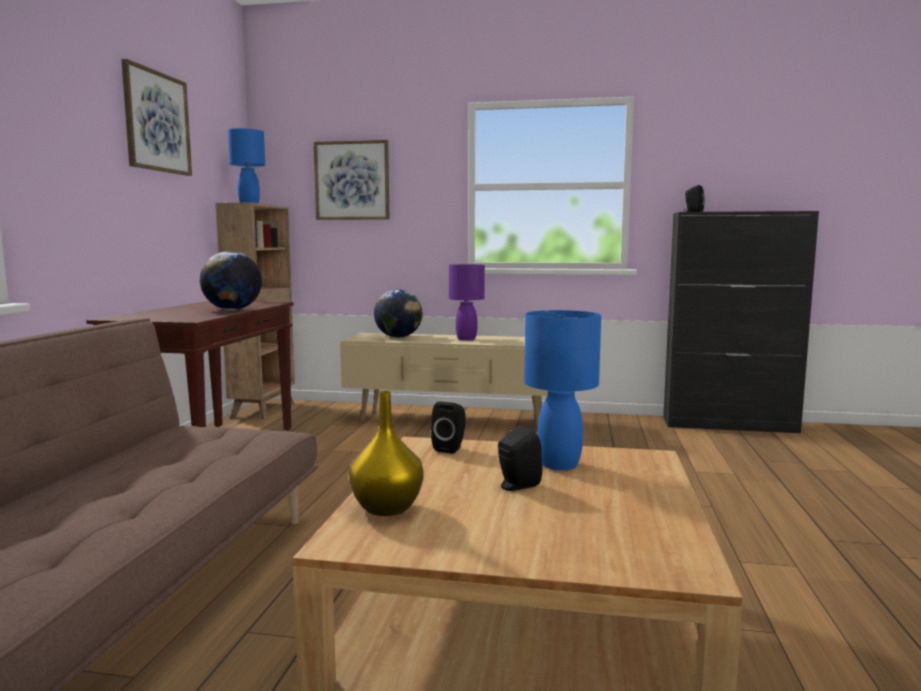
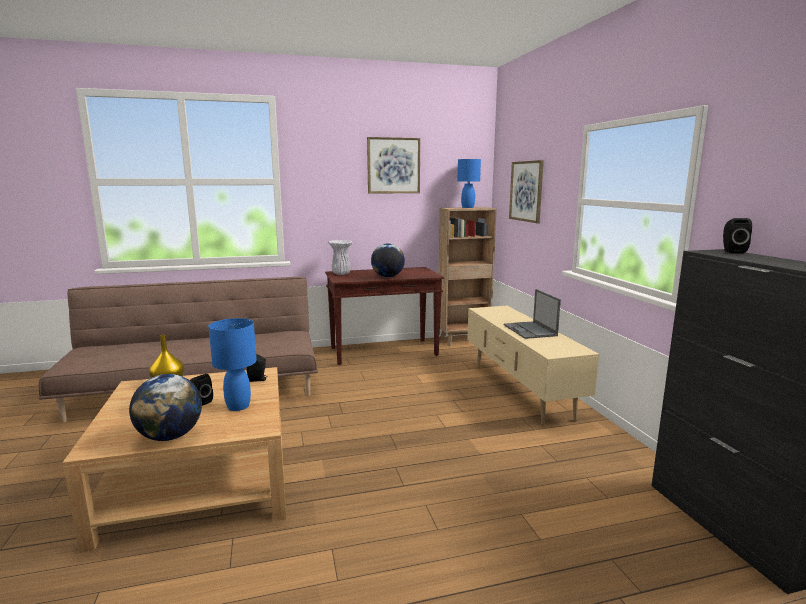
camera: 65 degrees right, 5 degrees up
(138, 317) = (340, 273): none -> white vase
(398, 337) = (504, 315): globe -> globe (170, 436)
(466, 339) = (530, 330): purple table lamp -> laptop

